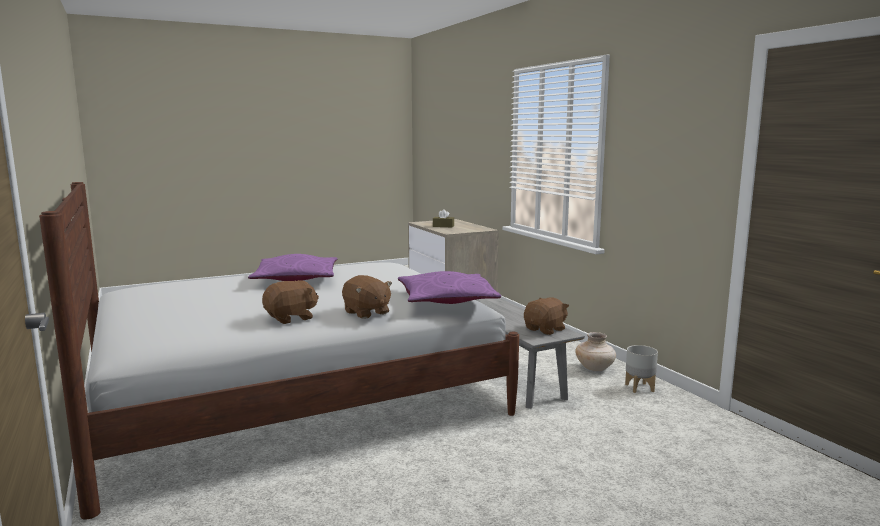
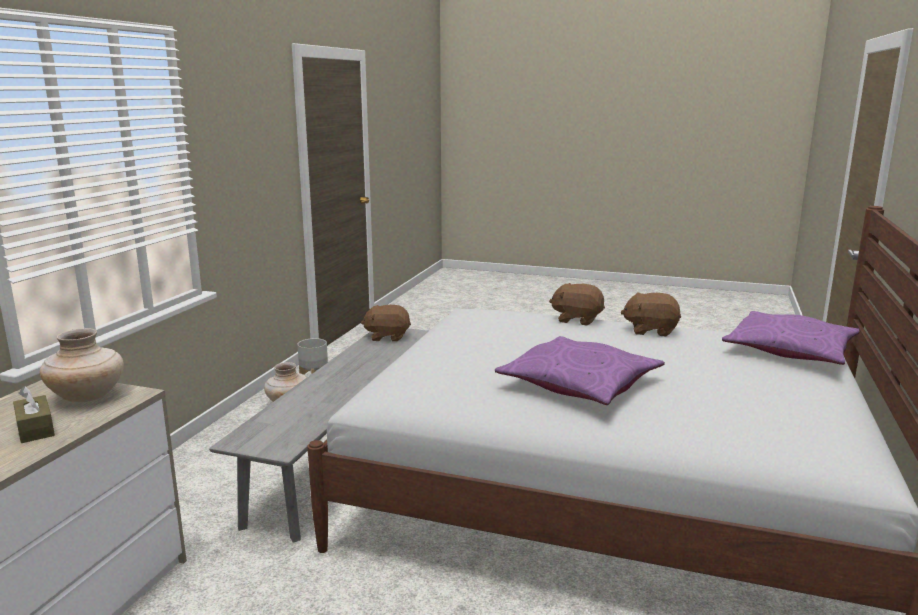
camera: 135 degrees left, 5 degrees up
(366, 313) = (577, 319): brown plush toy -> brown plush toy turned 75 degrees counterclockwise
(446, 300) = (484, 314): purple pillow -> purple pillow (790, 351)
(460, 230) = (87, 397): none -> beige vase

